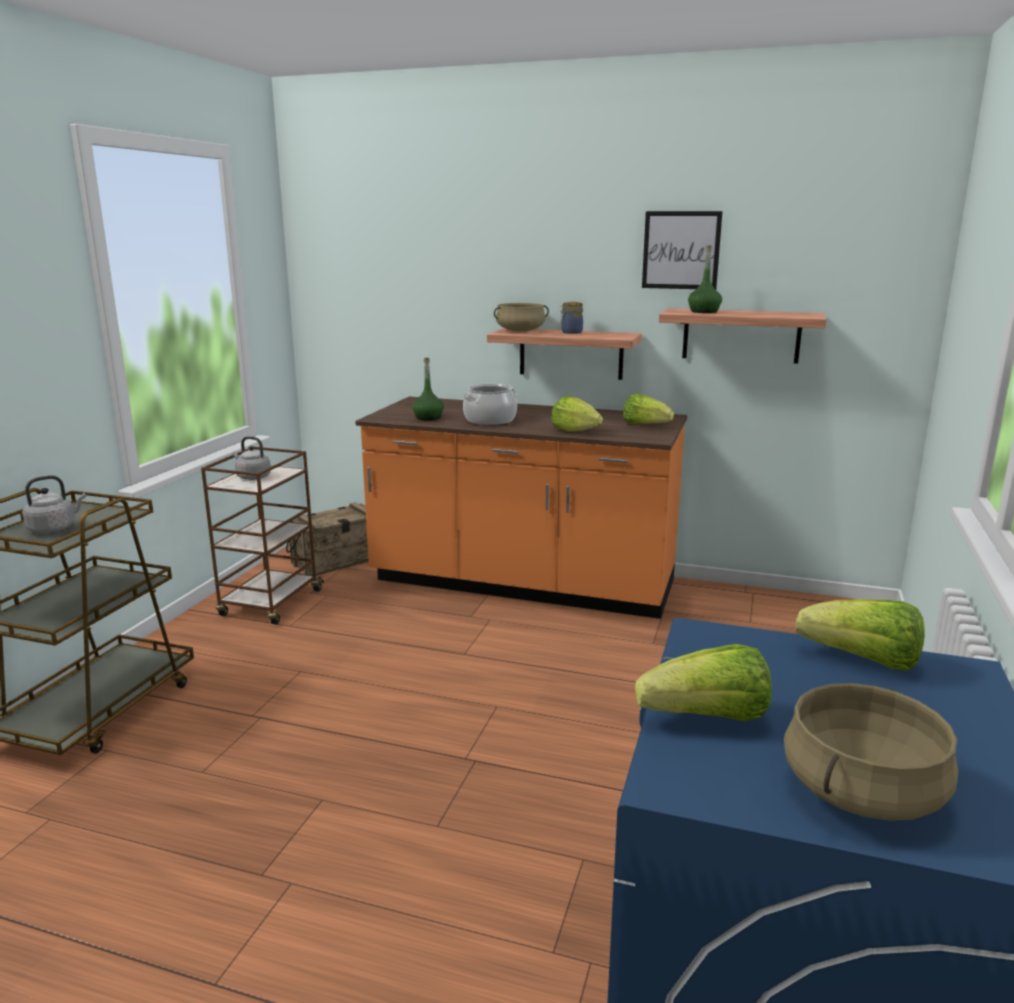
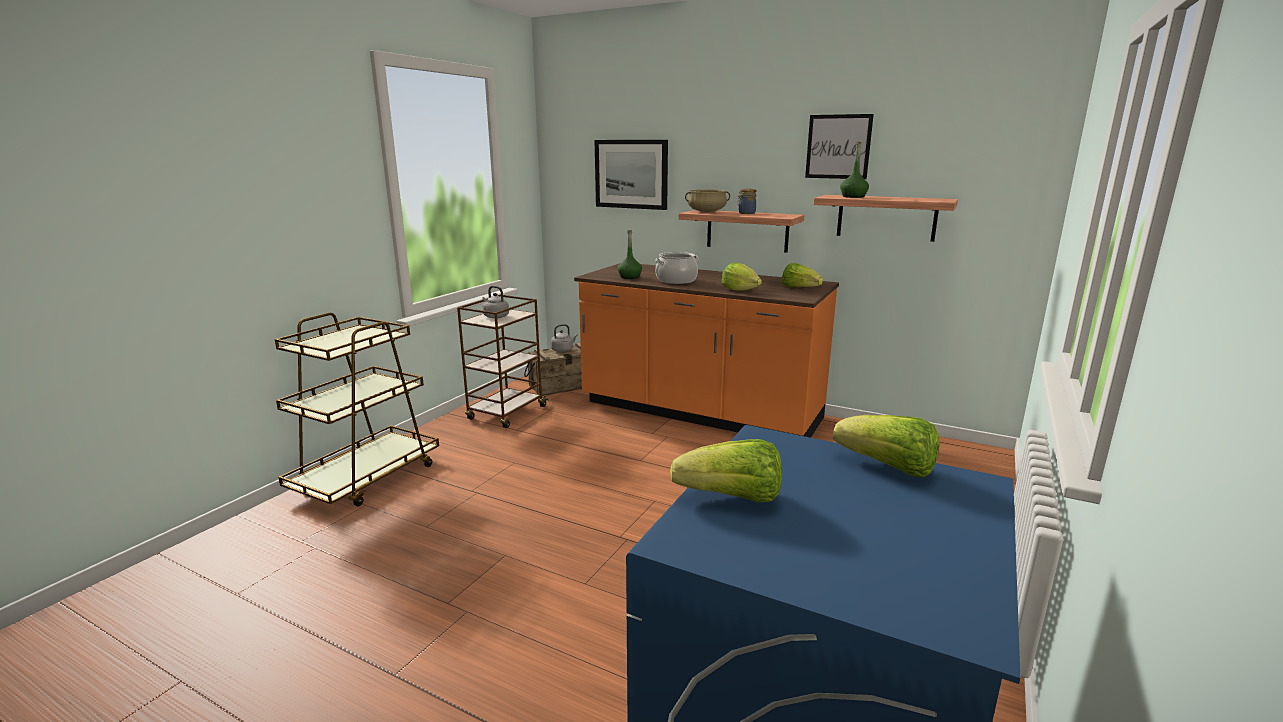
camera: 10 degrees right, 0 degrees up
(54, 528) = (339, 341): grey kettle -> grey kettle (563, 350)
(417, 283) = (631, 174): none -> picture
(860, 790) = (832, 563): beige cooking pot -> none

